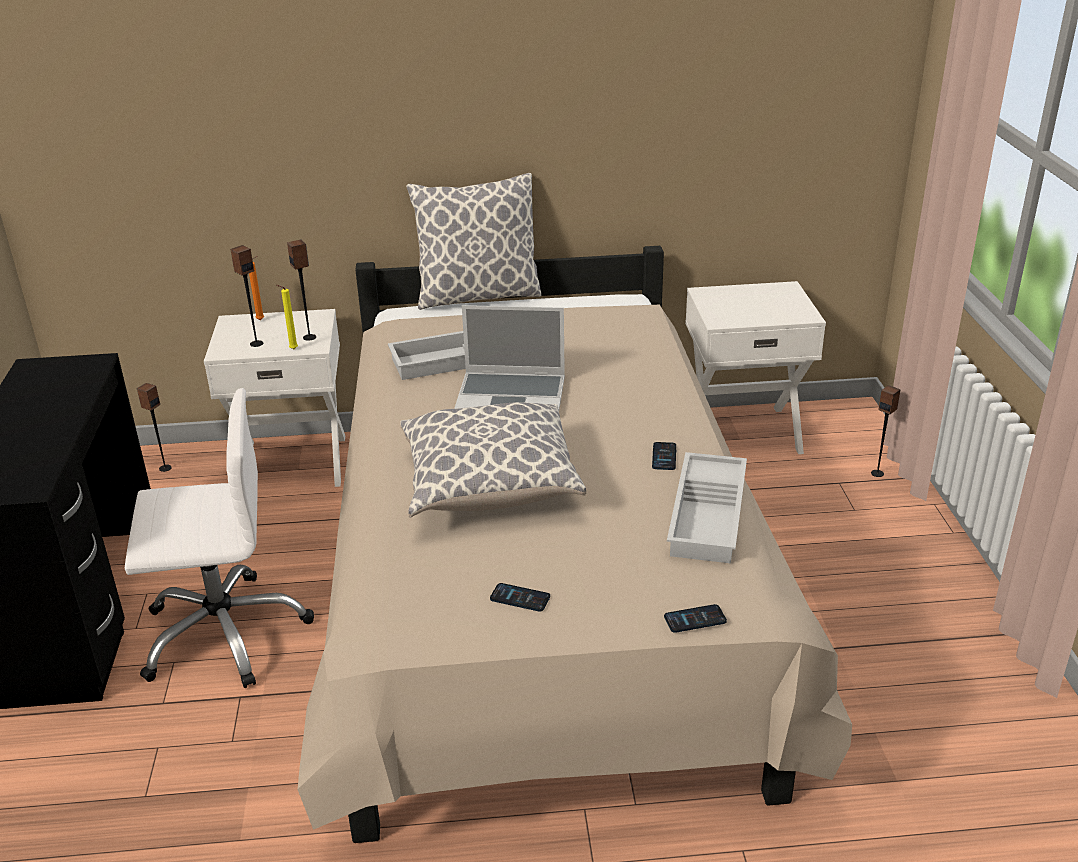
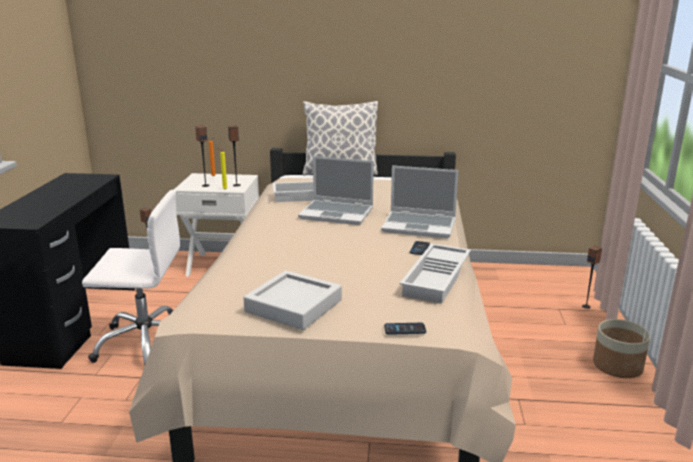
camera: 10 degrees right, 10 degrees down
(489, 486) = (302, 252): pillow -> none
(520, 598) = (293, 306): phone -> grey tray
(649, 408) = (420, 226): none -> laptop
(743, 432) = (502, 276): white nightstand -> none
(939, 574) = (617, 366): none -> planter

